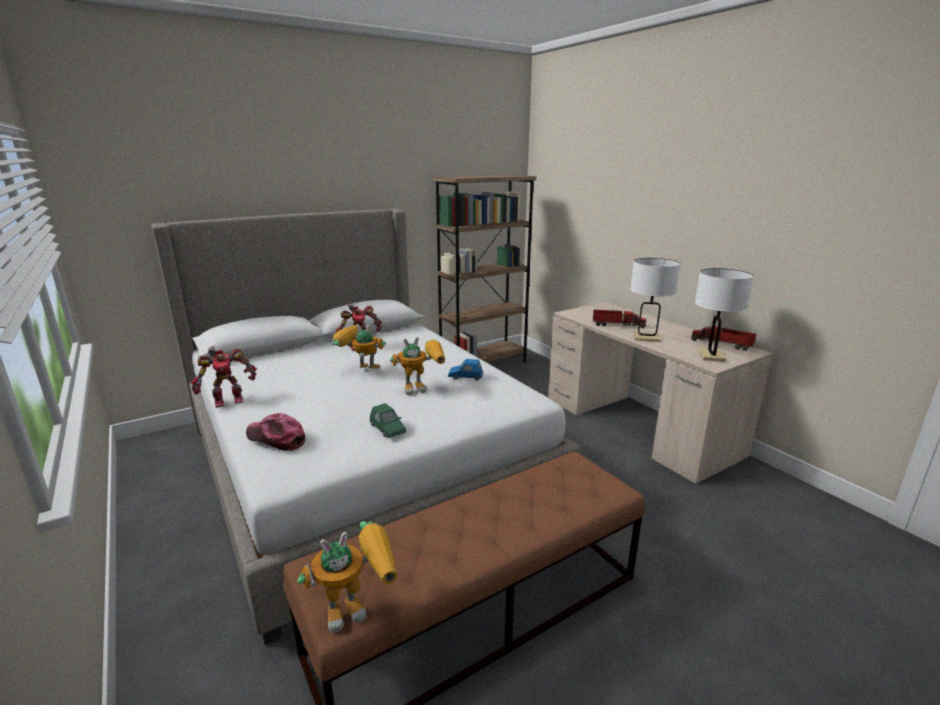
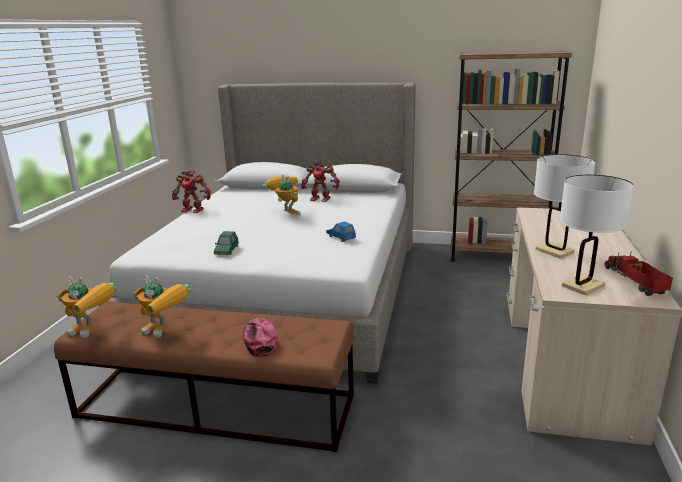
camera: 45 degrees right, 0 degrees up
(276, 439) = (169, 235): cap -> cap (259, 341)
(422, 387) = (298, 235): toy robot -> toy robot (166, 331)
(616, 325) = (553, 232): toy truck -> none

